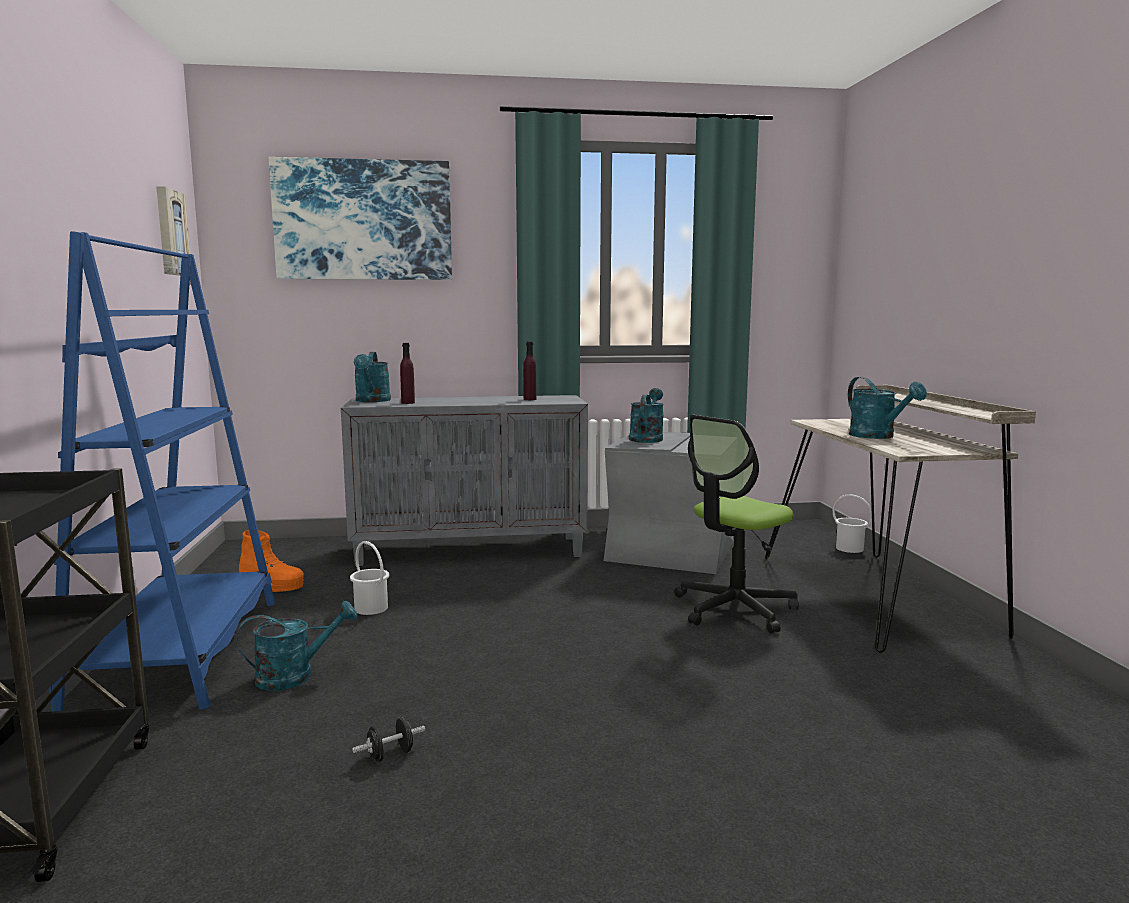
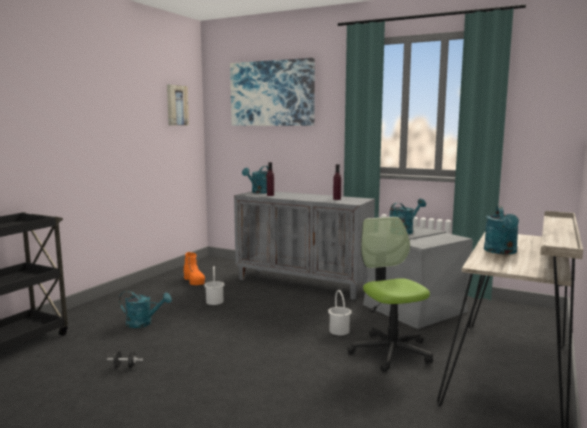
camera: 35 degrees right, 0 degrees up
(182, 653) = (123, 302): blue bookcase -> none
(734, 609) = (390, 352): office chair -> office chair turned 75 degrees clockwise
(849, 549) = (550, 336): white bucket -> white bucket (339, 331)

